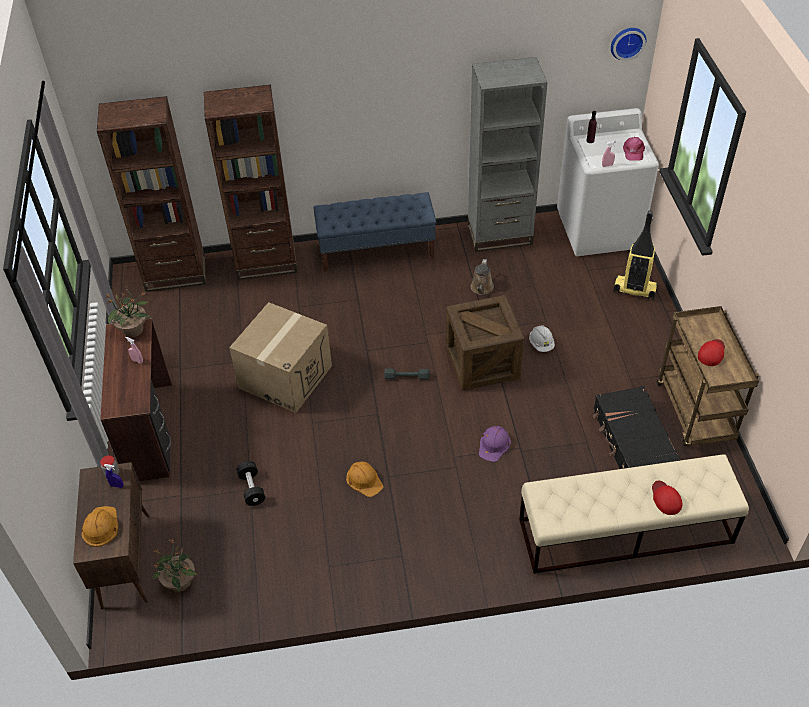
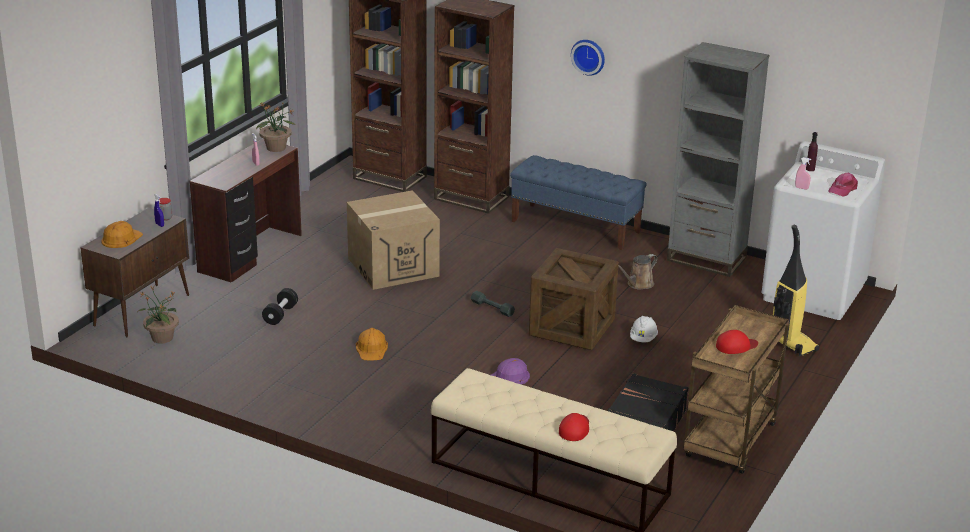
camera: 35 degrees right, 20 degrees down
(627, 42) = (873, 70): wall clock -> wall clock (589, 56)

